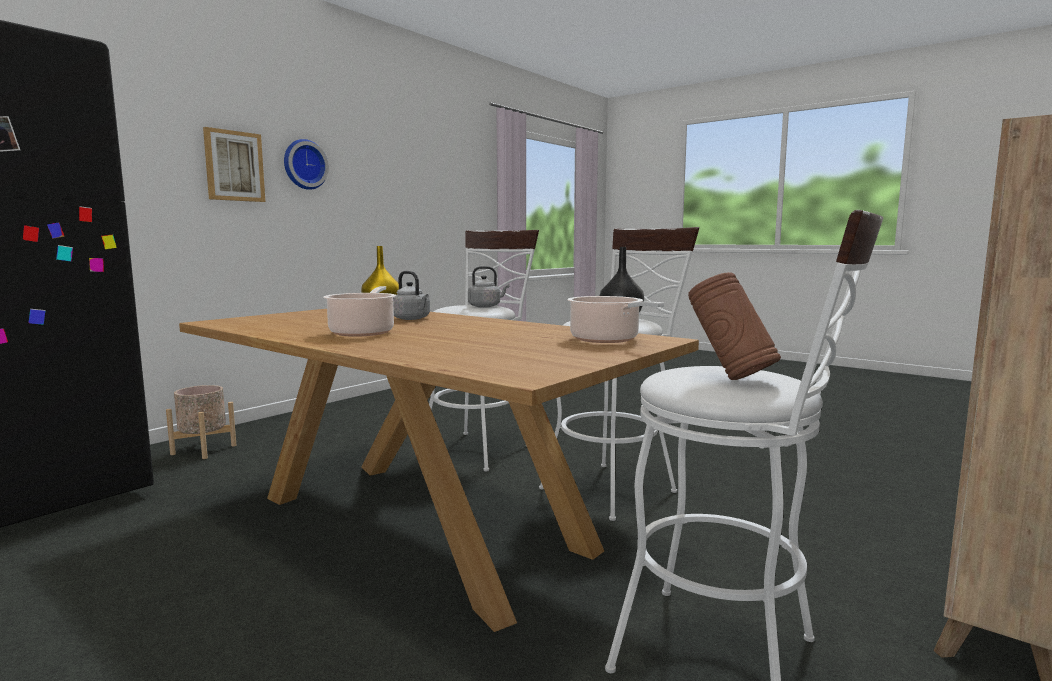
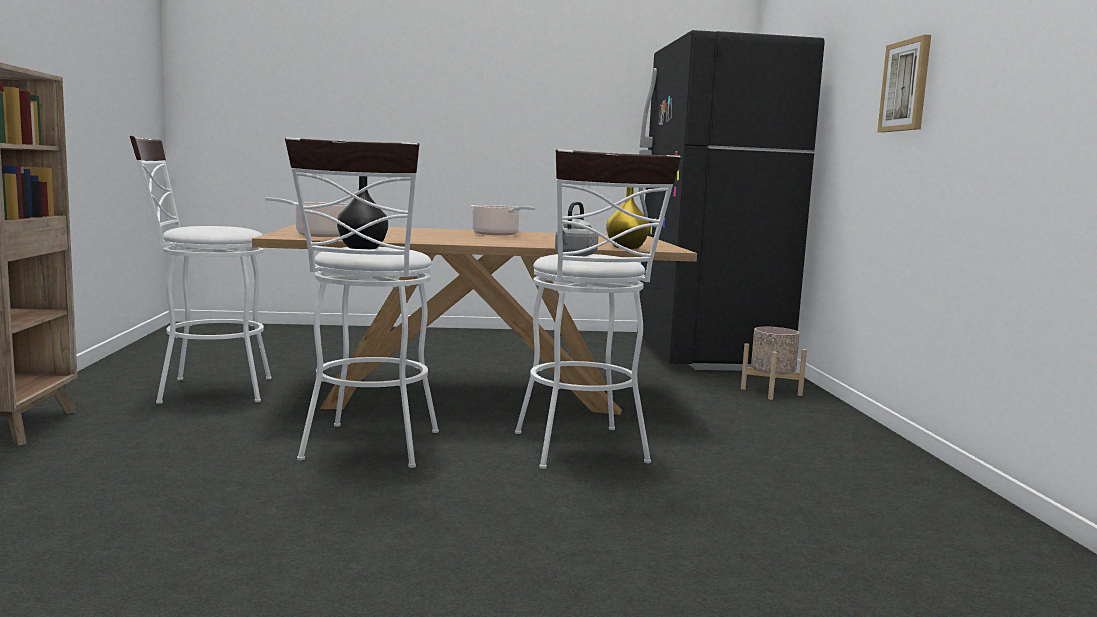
camera: 135 degrees right, 0 degrees up
(304, 164) = (968, 61): wall clock -> none
(412, 319) = (536, 242): grey kettle -> none
(729, 378) = (212, 226): brown vase -> none

